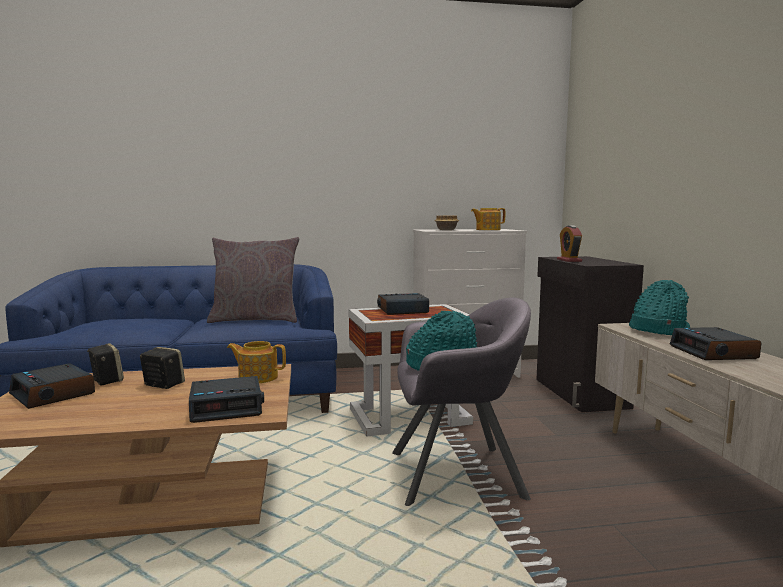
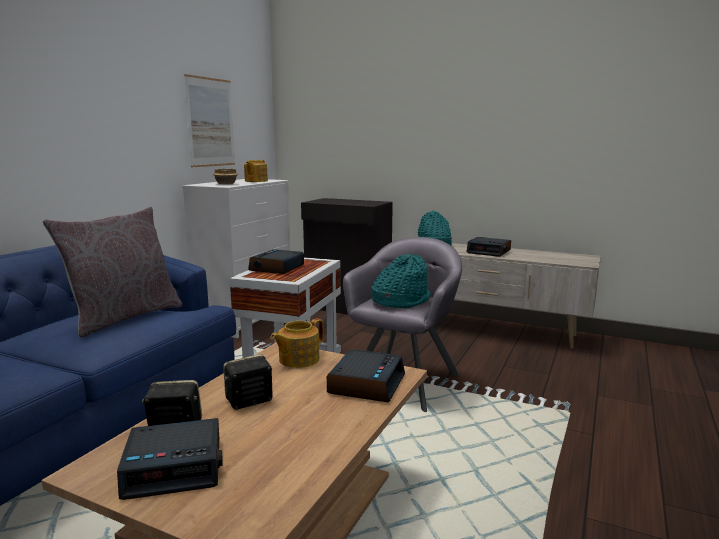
camera: 55 degrees left, 5 degrees up
(462, 171) = (210, 122): none -> picture
(569, 260) = (339, 203): alarm clock -> none

